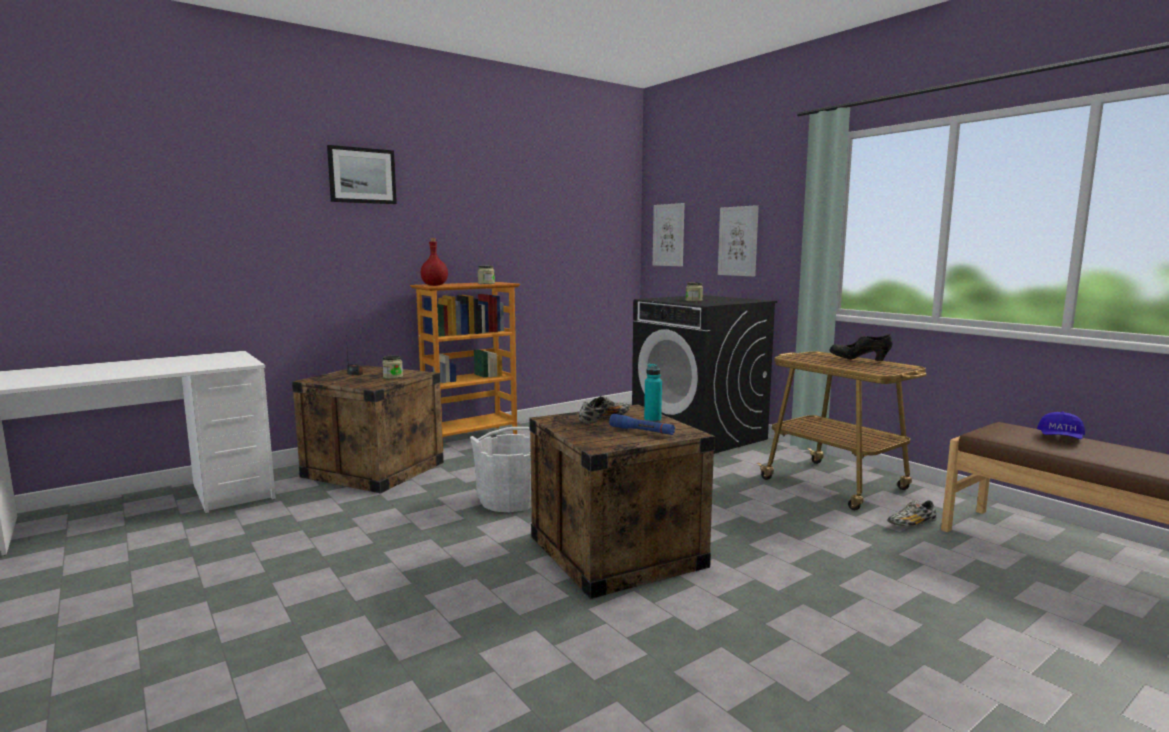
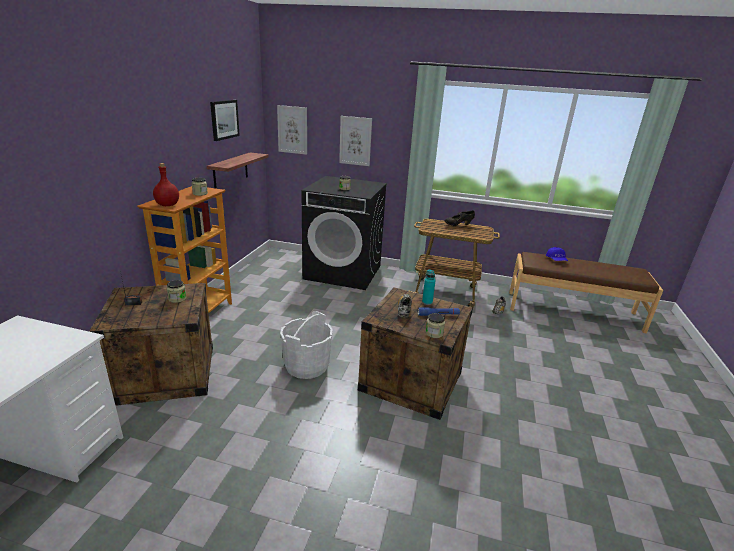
camera: 40 degrees left, 15 degrees up
(362, 175) = (82, 106): picture -> picture (224, 119)
(568, 278) = (230, 171): none -> shelf
(595, 441) = (434, 333): none -> jar

